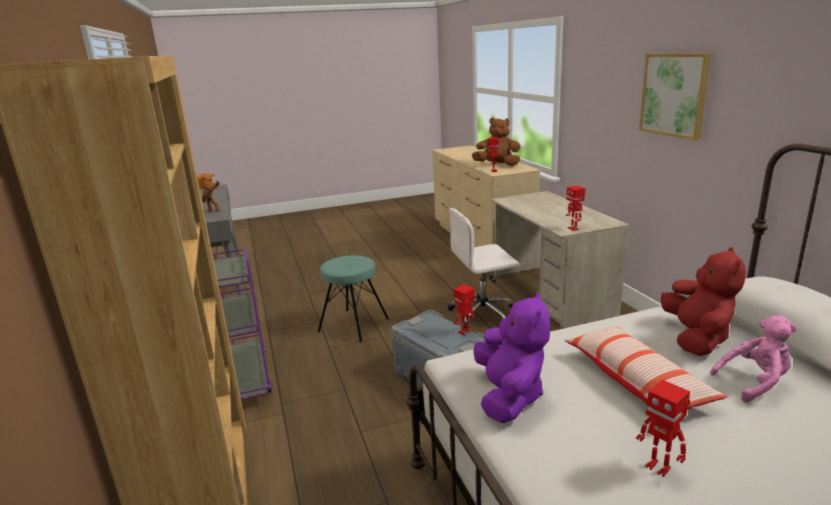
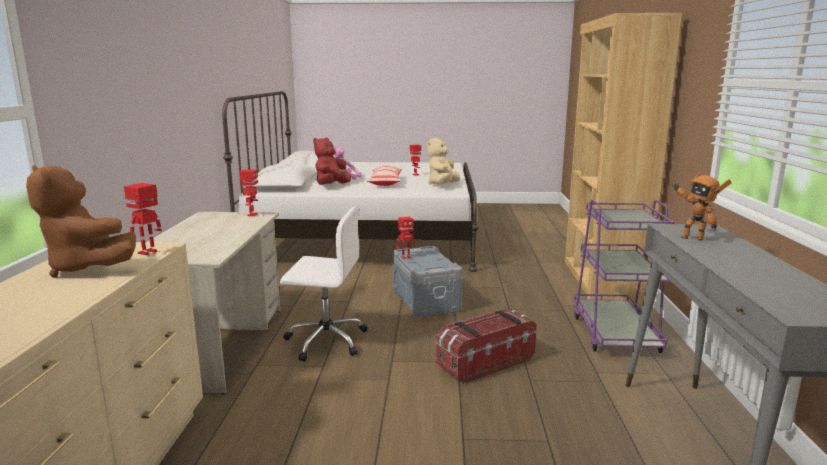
camera: 160 degrees left, 5 degrees down
(353, 325) = (484, 363): turquoise stool -> storage box
(509, 396) = (442, 185): purple plush toy -> beige plush toy
(674, 94) = (167, 77): picture -> none

